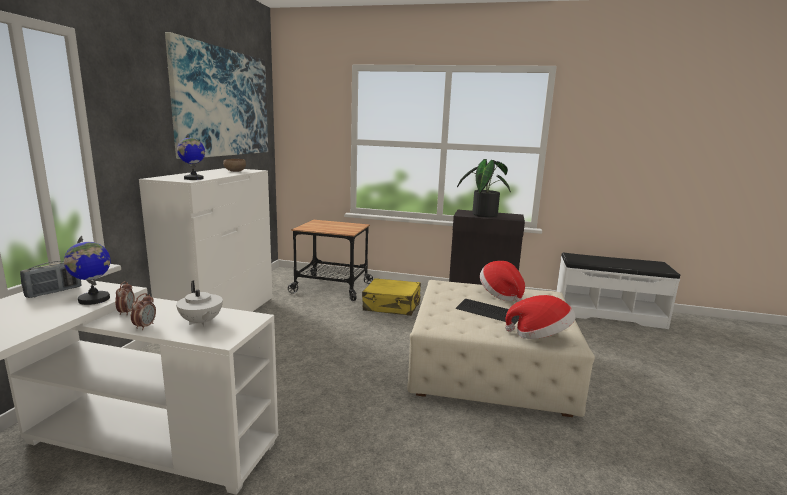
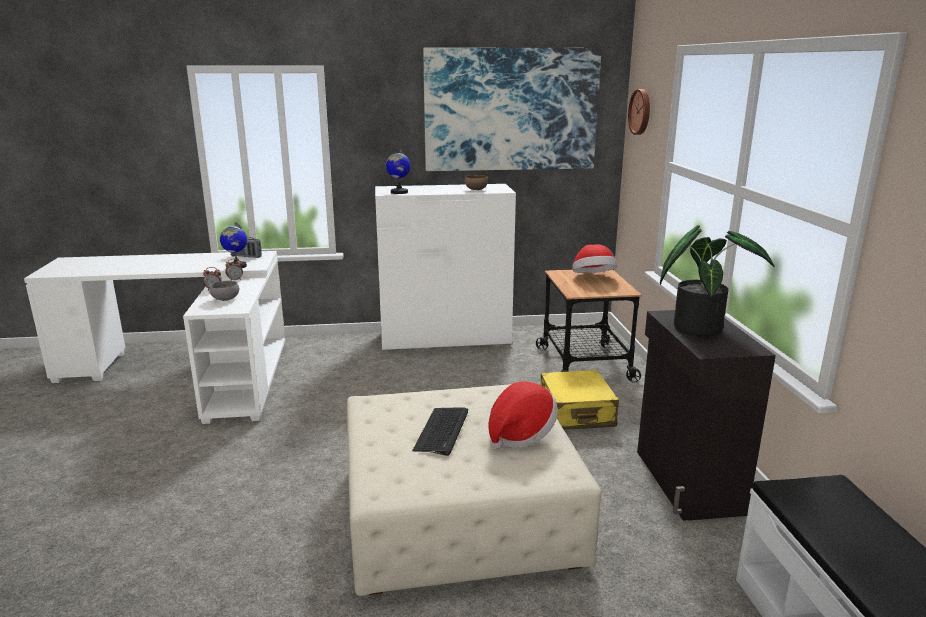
camera: 70 degrees right, 5 degrees up
(201, 322) = (225, 299): white teapot -> grey bowl
(303, 109) = (641, 112): none -> wall clock
(540, 336) = (386, 471): hat -> hat (593, 278)

